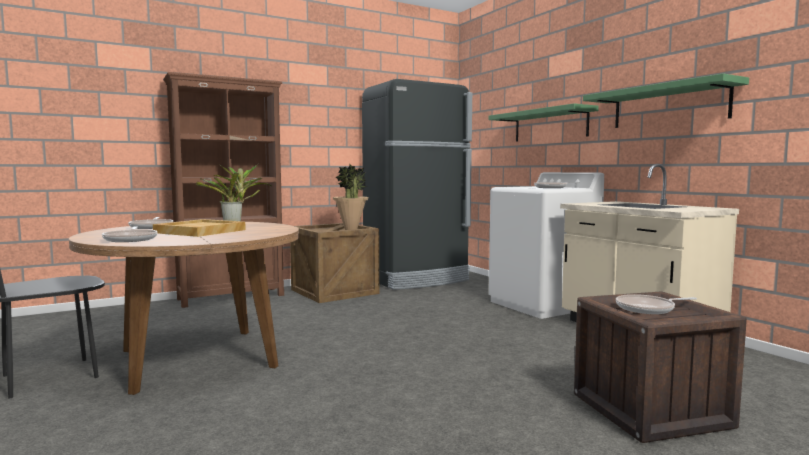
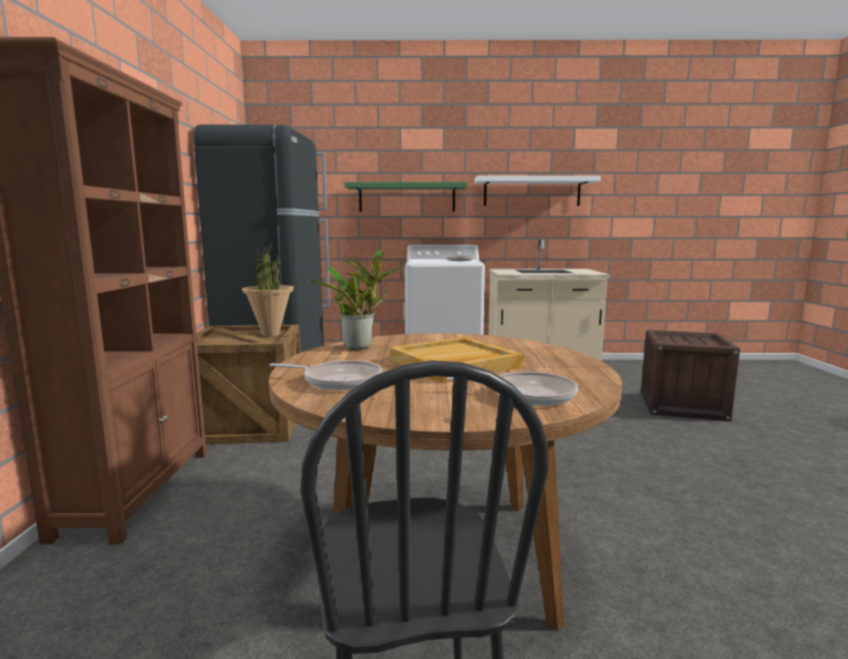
camera: 60 degrees left, 5 degrees up
(648, 309) = (683, 341): frying pan -> none
(668, 106) = (532, 192): green shelf -> white shelf

